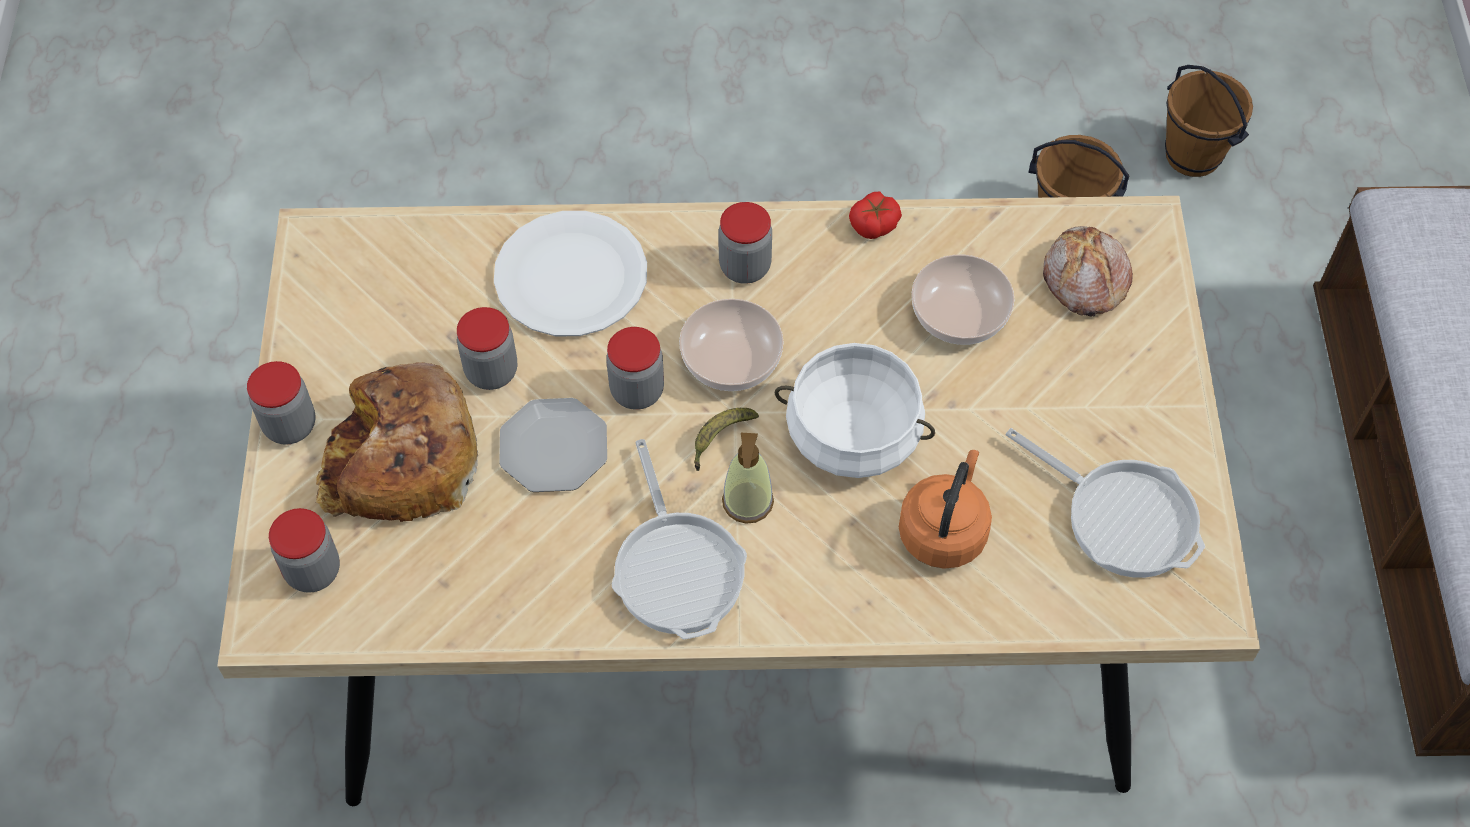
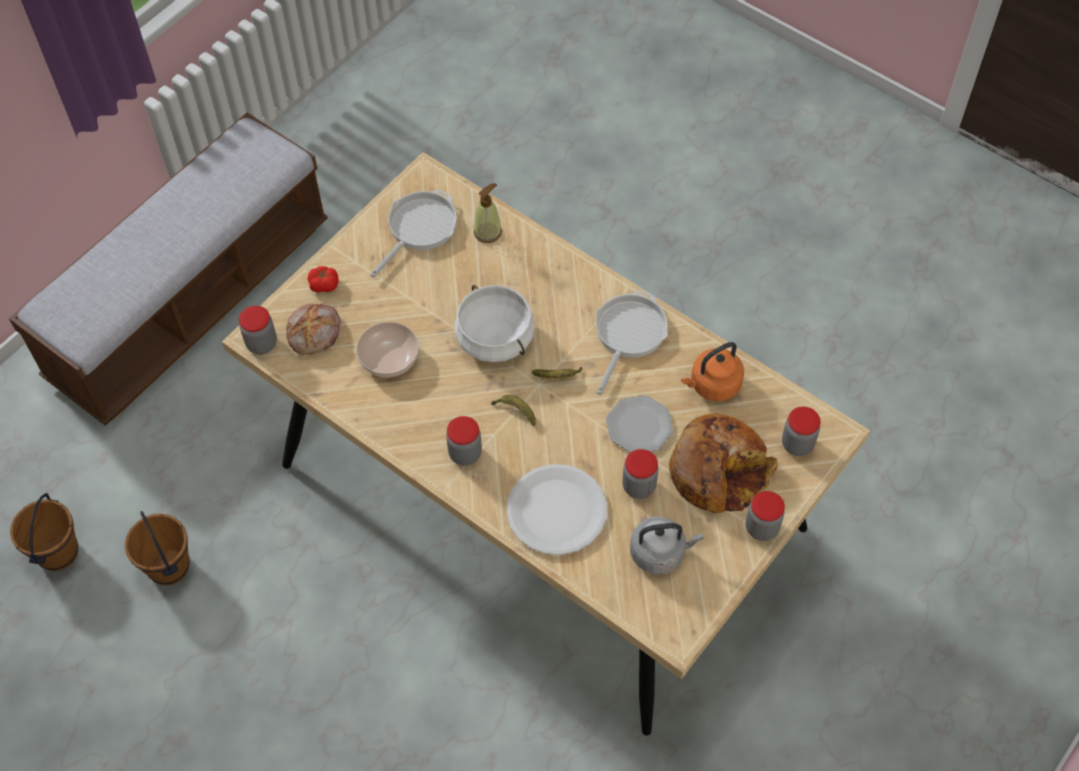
camera: 140 degrees left, 0 degrees up
(402, 312) = (660, 553): none -> grey kettle
(637, 391) = (576, 426): jar -> jar (261, 343)
(732, 357) = (515, 411): bowl -> banana
(747, 502) = (571, 340): soap dispenser -> soap dispenser (488, 232)
(874, 224) = (379, 430): tomato -> tomato (324, 284)
(944, 530) = (498, 272): orange kettle -> orange kettle (713, 385)
(1122, 517) = (419, 228): frying pan -> frying pan turned 45 degrees clockwise

